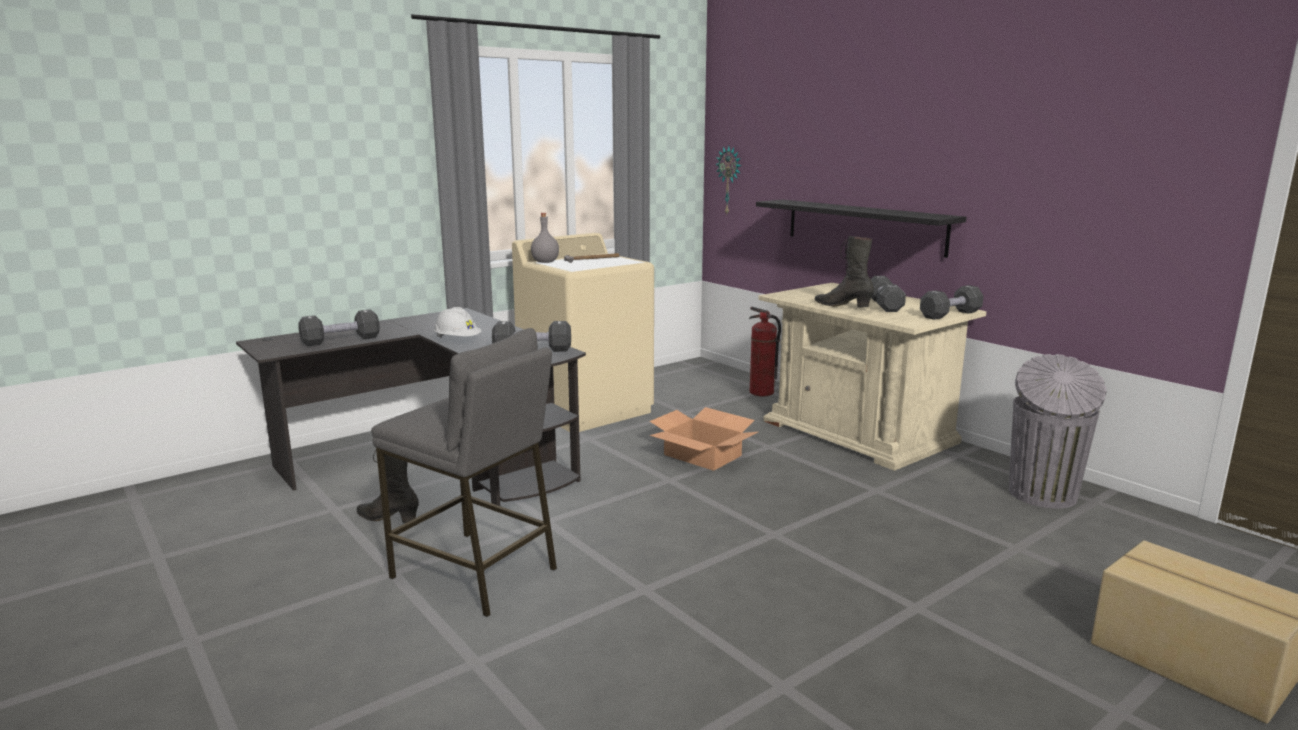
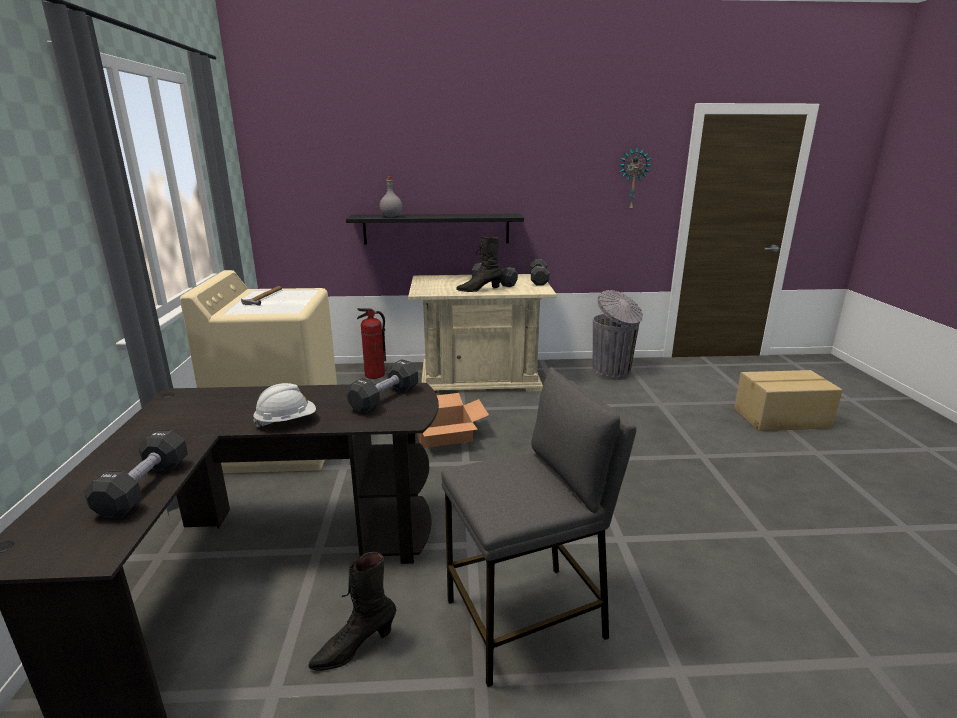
camera: 55 degrees left, 5 degrees up
(545, 262) = (232, 311): grey bottle -> grey bottle (391, 216)
(729, 180) = (283, 202): wall clock -> wall clock (633, 179)

